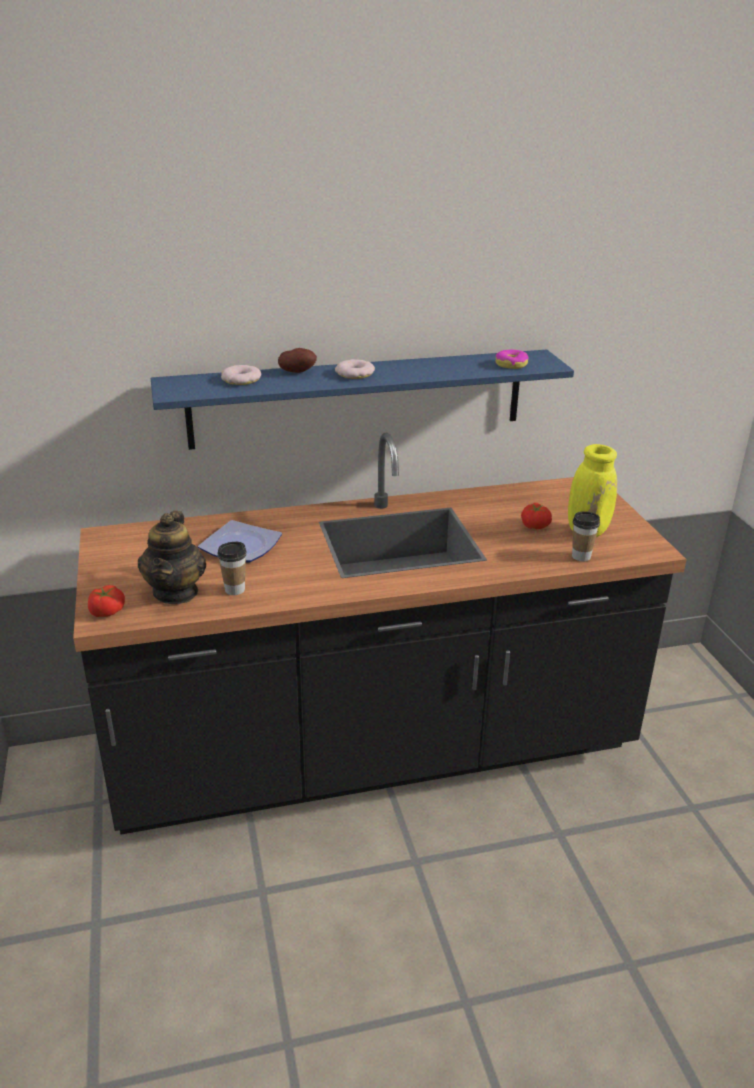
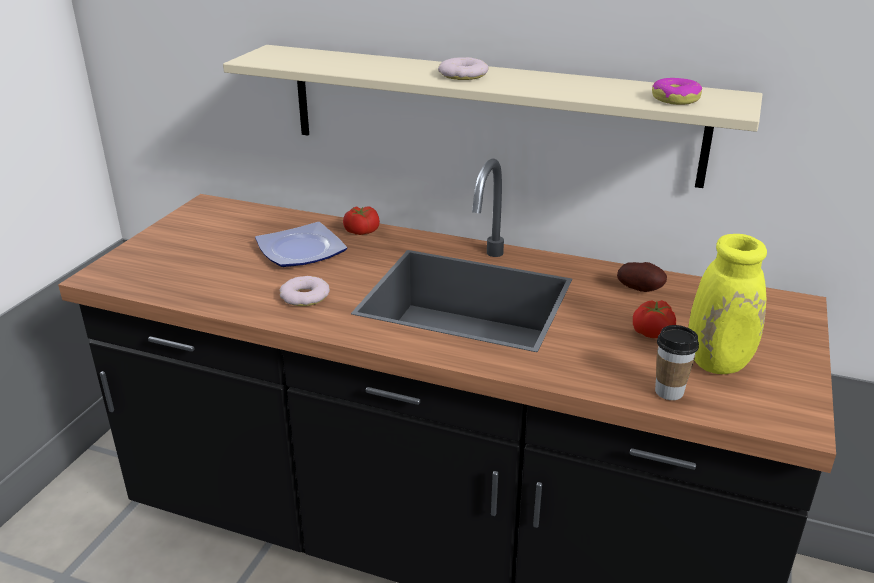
camera: 35 degrees right, 0 degrees up
(106, 611) = (113, 270): tomato -> tomato (361, 231)
(176, 592) = (188, 273): teapot -> none
(235, 590) = (238, 289): cup -> none
(241, 380) = (338, 60): donut -> donut (305, 296)
(298, 372) = (406, 63): potato -> potato (641, 290)
(358, 398) = (489, 113): blue shelf -> beige shelf

